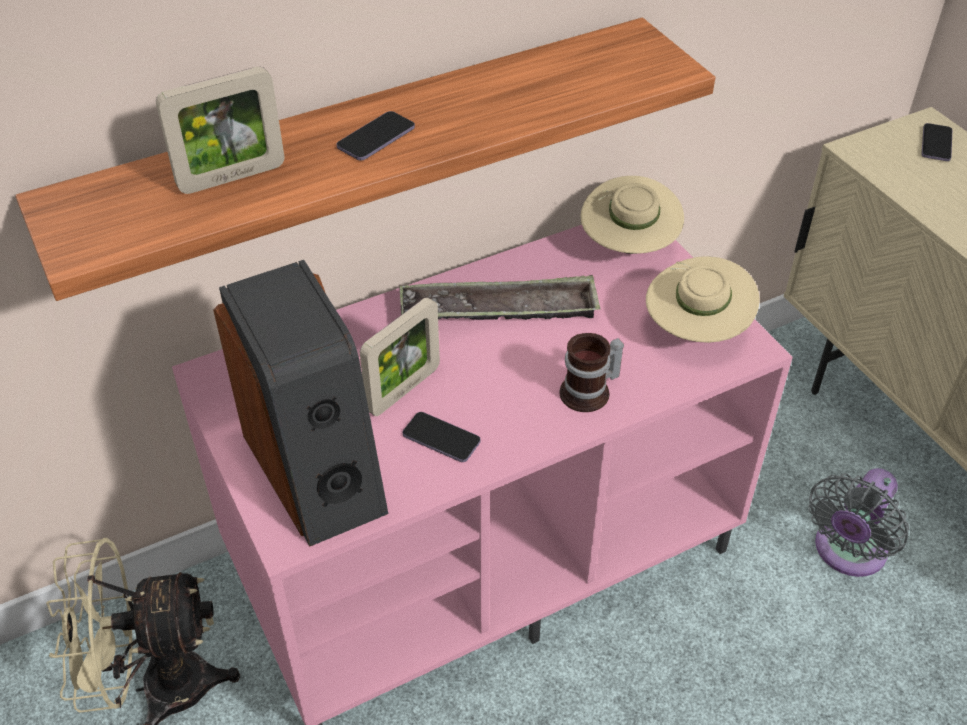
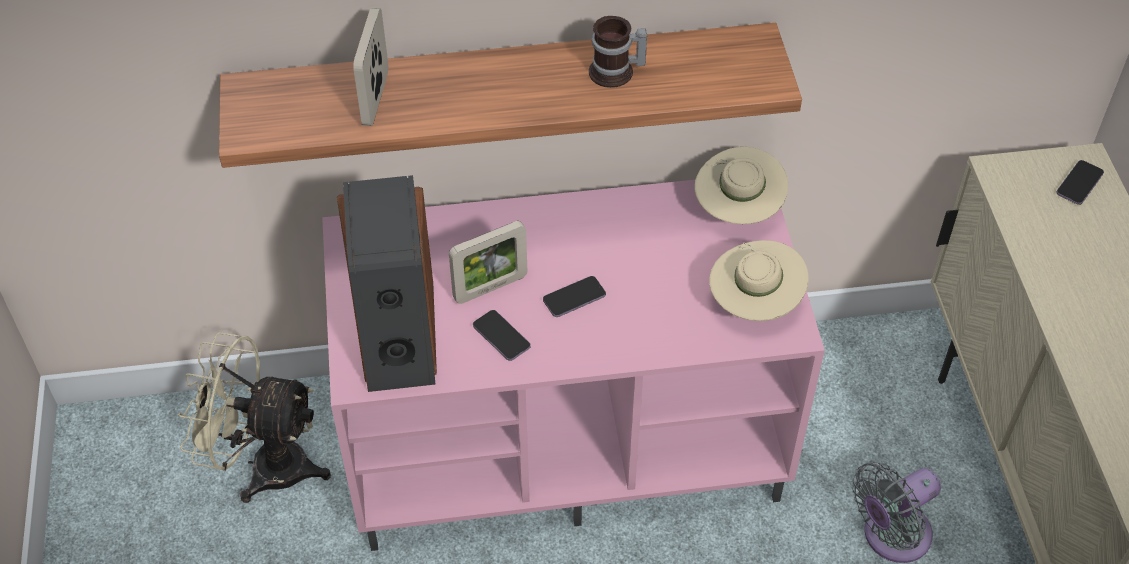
camera: 20 degrees right, 5 degrees up
(232, 177) = (375, 98): picture frame -> picture frame turned 105 degrees clockwise
(376, 138) = (497, 90): phone -> phone (574, 298)
(499, 310) = (598, 239): tray -> none
(590, 393) = (637, 333): mug -> mug (616, 73)

